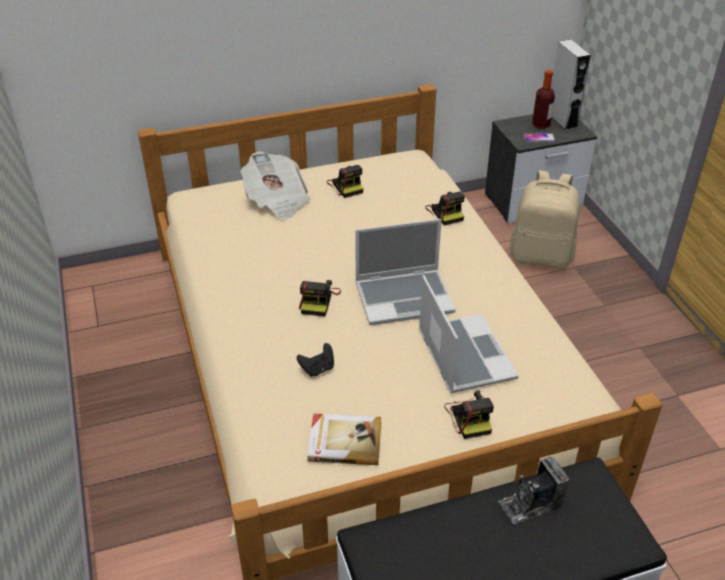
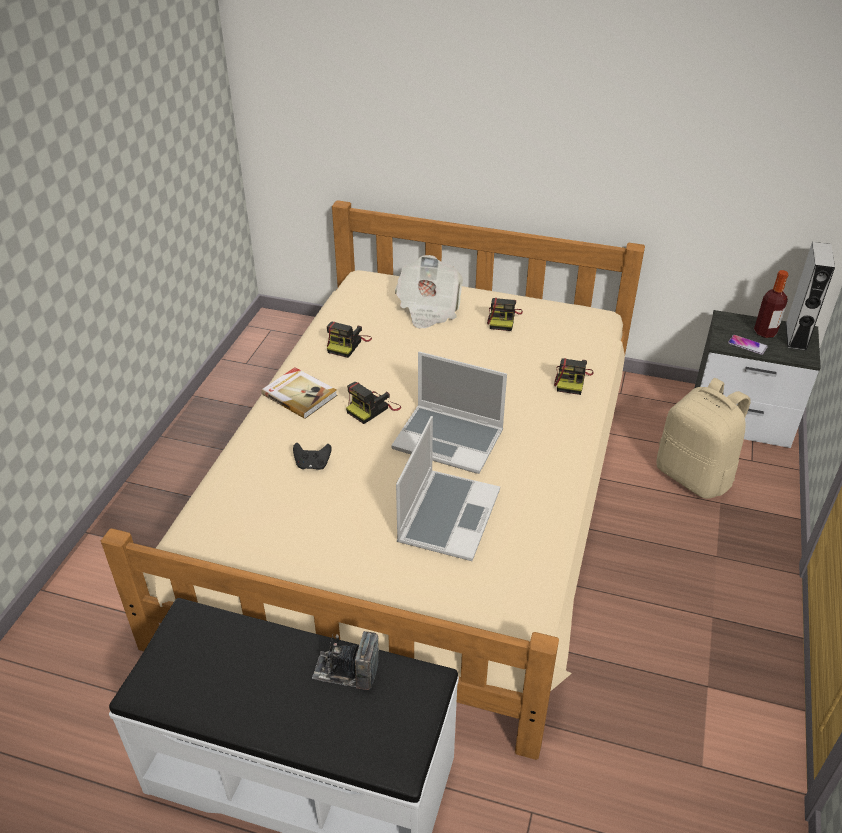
camera: 35 degrees right, 0 degrees up
(344, 441) = (271, 534): book -> book (300, 394)
(469, 417) = (393, 571): camera -> camera (348, 344)

